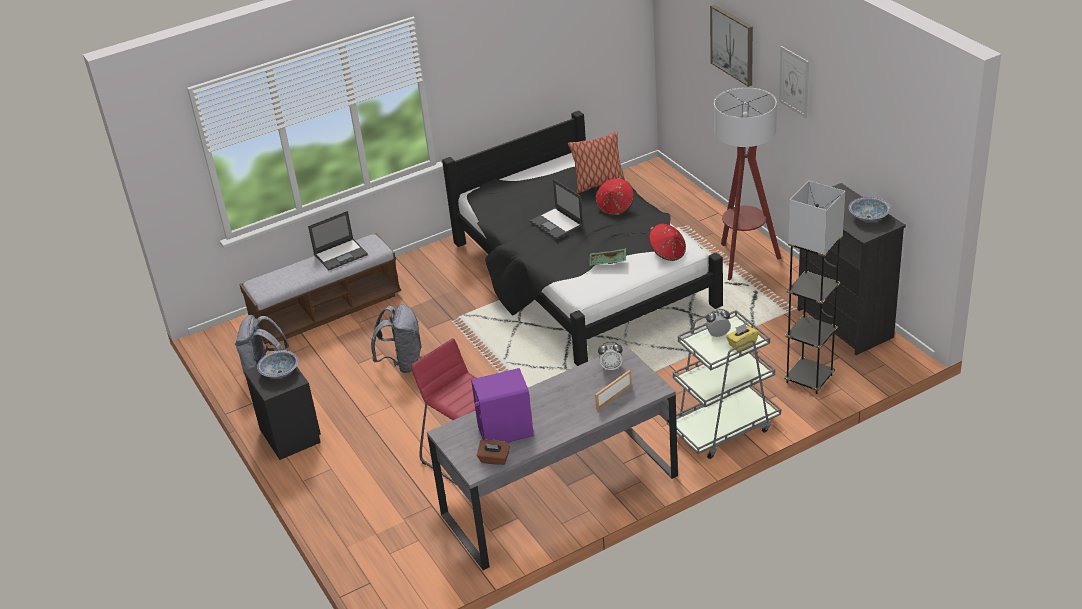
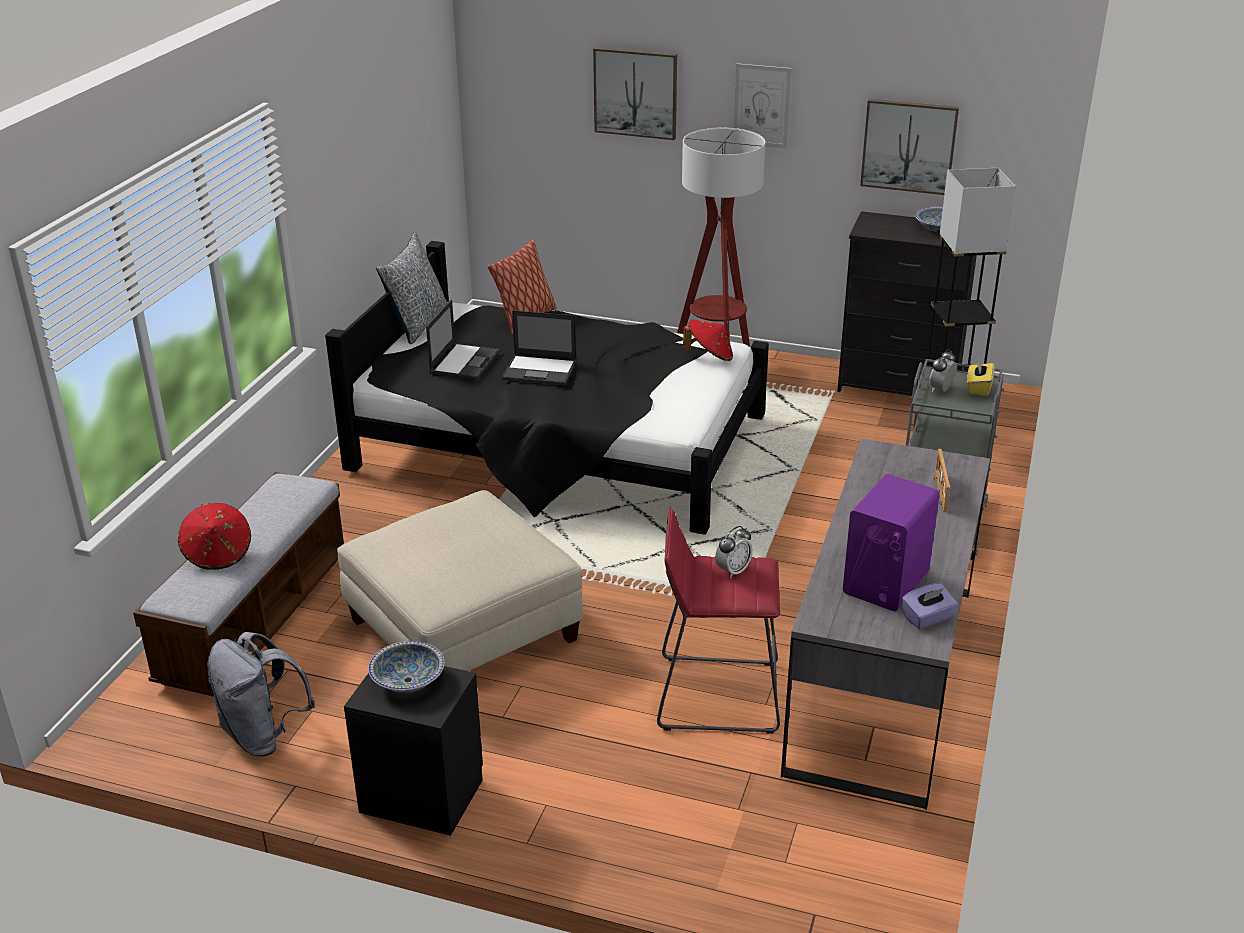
camera: 45 degrees left, 5 degrees down
(341, 254) = (264, 512): laptop -> laptop (465, 362)
(402, 363) = (462, 630): grey backpack -> beige ottoman
(494, 459) = (927, 618): brown tissue box -> purple tissue box
(542, 164) = (417, 323): none -> pillow
(608, 262) = (662, 386): green tray -> none
(611, 367) = (885, 465): alarm clock -> alarm clock (733, 571)
(615, 207) = (583, 333): red hat -> red hat (218, 554)
(870, 146) = (909, 146): none -> picture

